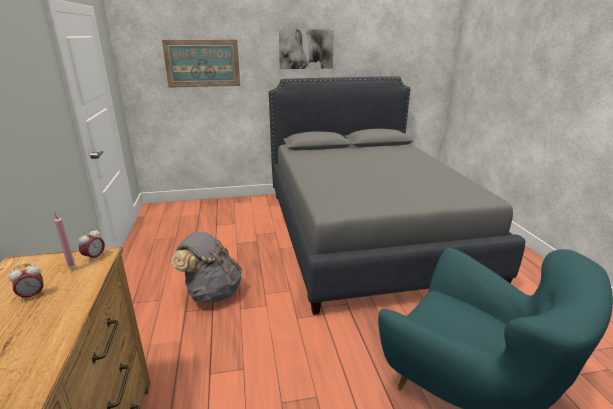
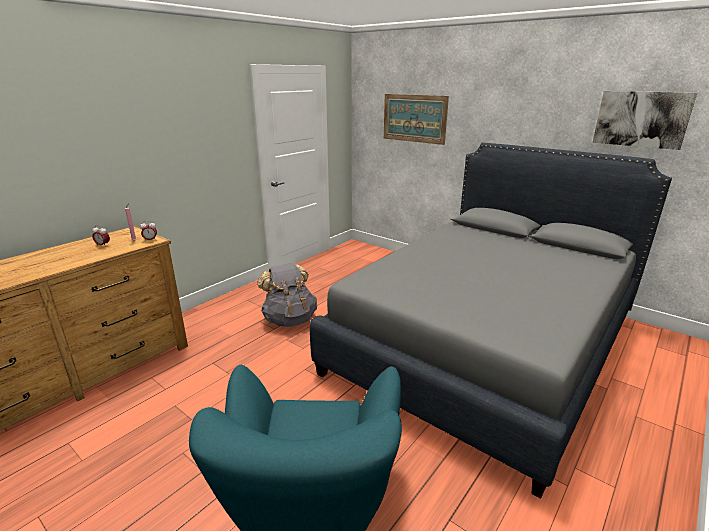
camera: 50 degrees right, 0 degrees up
(306, 49) = (522, 110): picture -> picture (641, 119)

